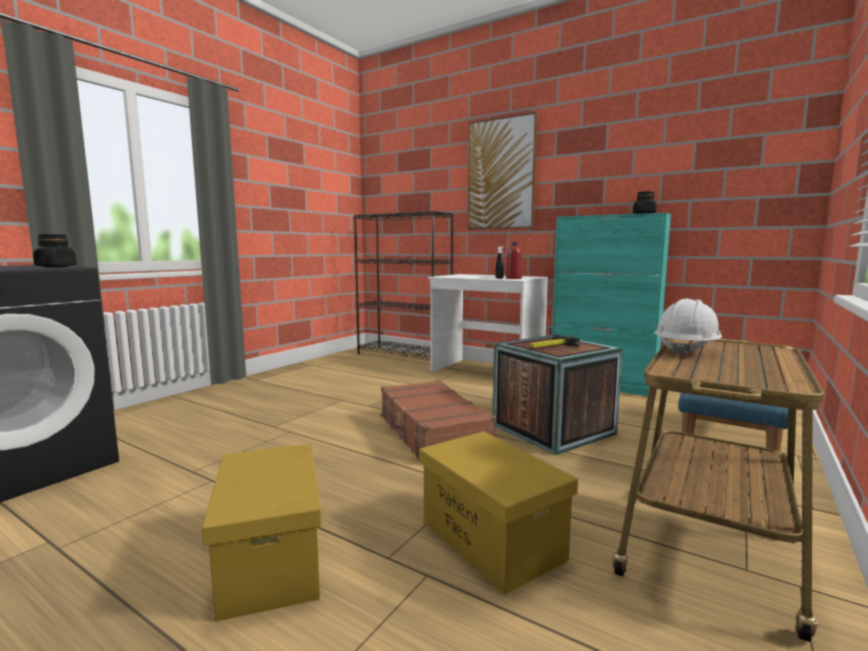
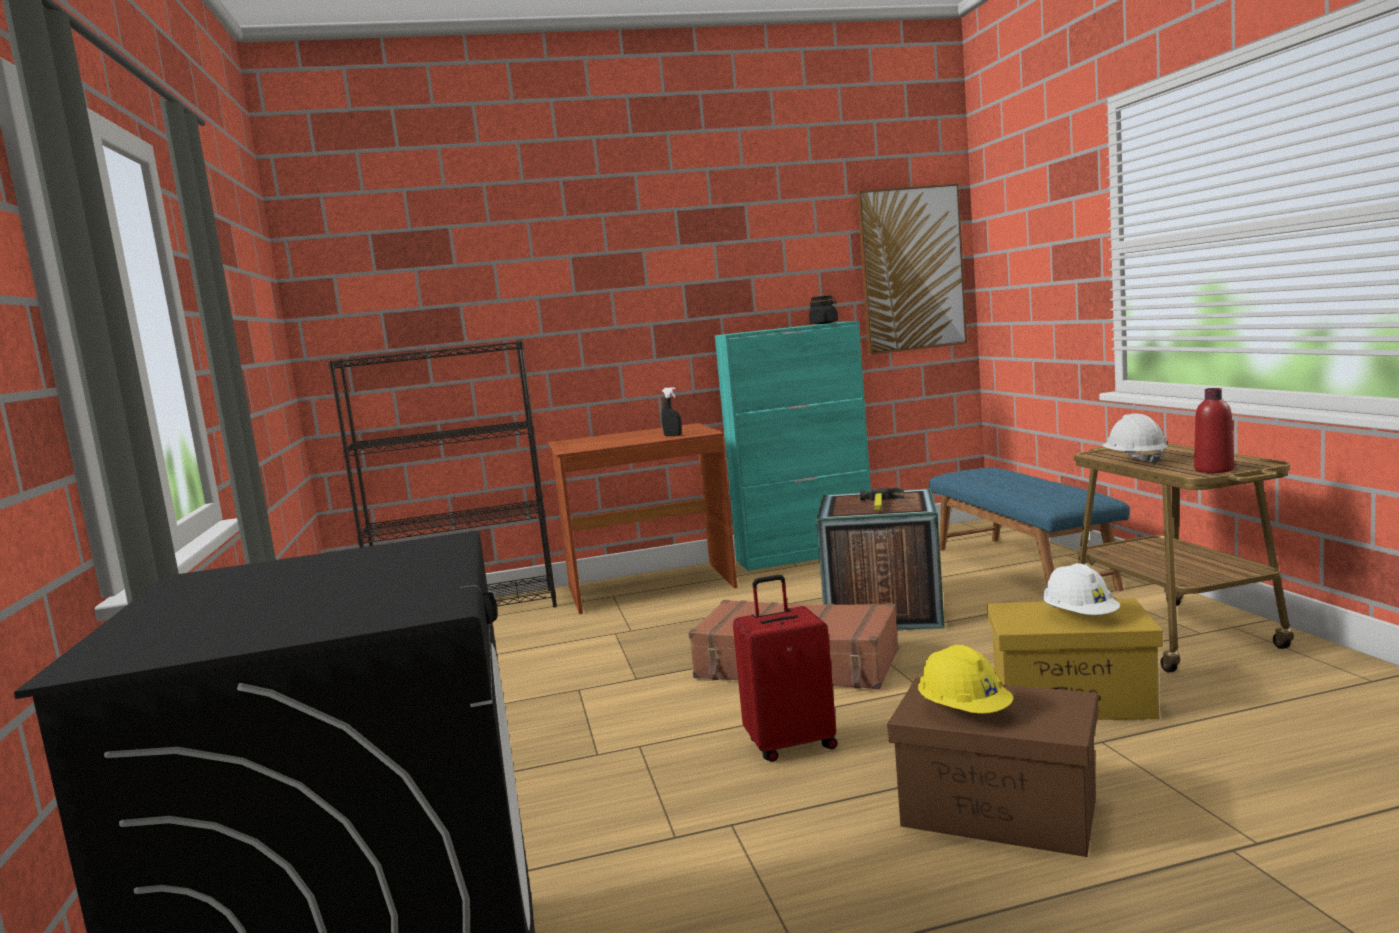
camera: 45 degrees left, 0 degrees up
(56, 267) = (393, 550): black jar -> none
(252, 470) = (964, 711): none -> yellow hard hat
(270, 559) = (996, 812): yellow storage box -> brown storage box
(321, 464) = (790, 744): none -> red suitcase
(486, 372) = (650, 588): white desk -> brown desk
(495, 466) = (1080, 616): none -> white hard hat
(501, 174) = (598, 274): picture -> picture (911, 269)
(513, 278) = (688, 432): red bottle -> red bottle (1214, 470)

